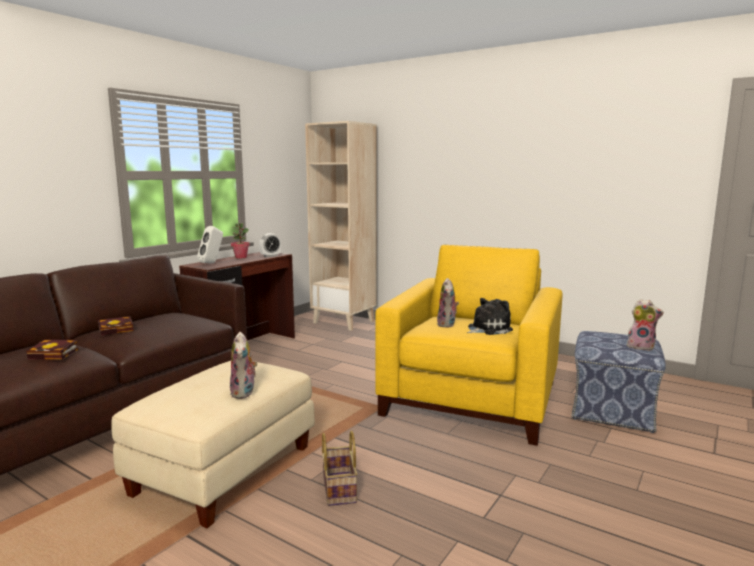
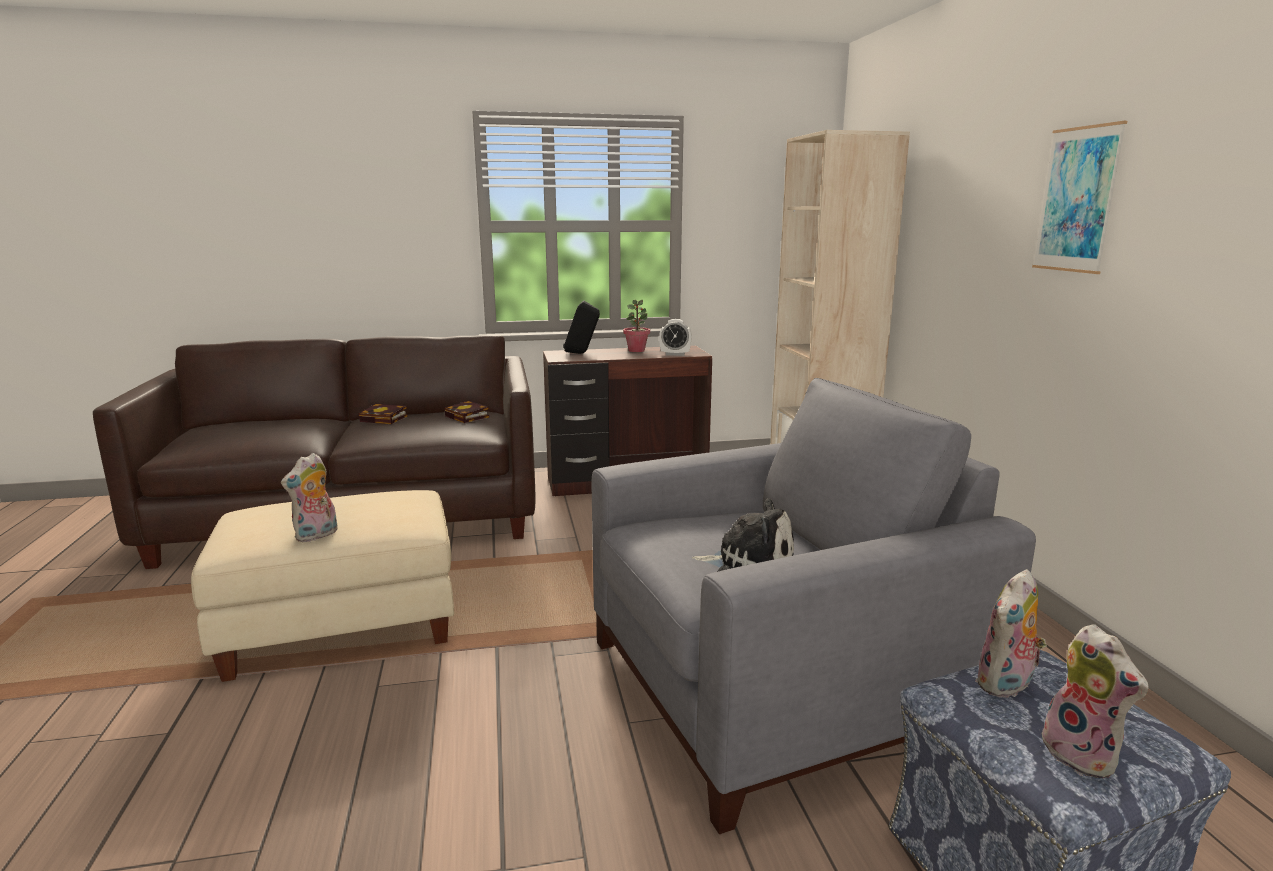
camera: 45 degrees right, 5 degrees up
(56, 354) = (280, 432): book -> book (468, 417)
(212, 263) = (581, 353): white speaker -> black speaker
(338, 488) = (376, 715): basket -> none
(447, 325) = (709, 532): plush toy -> plush toy (1006, 685)
(472, 399) = (774, 688): yellow armchair -> grey armchair
(491, 159) = (1077, 200): none -> picture

